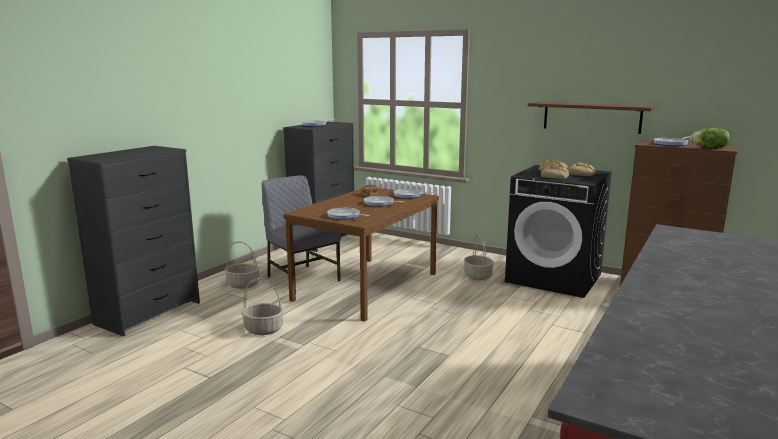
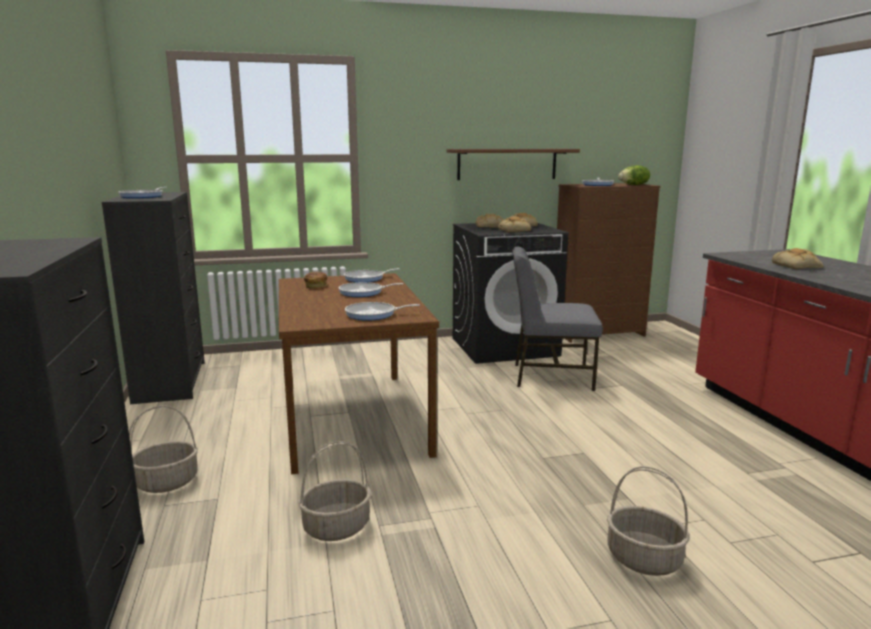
camera: 45 degrees left, 0 degrees up
(302, 278) = (245, 439): grey chair -> grey chair (551, 376)
(478, 276) = (441, 366): basket -> basket (644, 559)
(688, 252) = (797, 266): none -> bread

